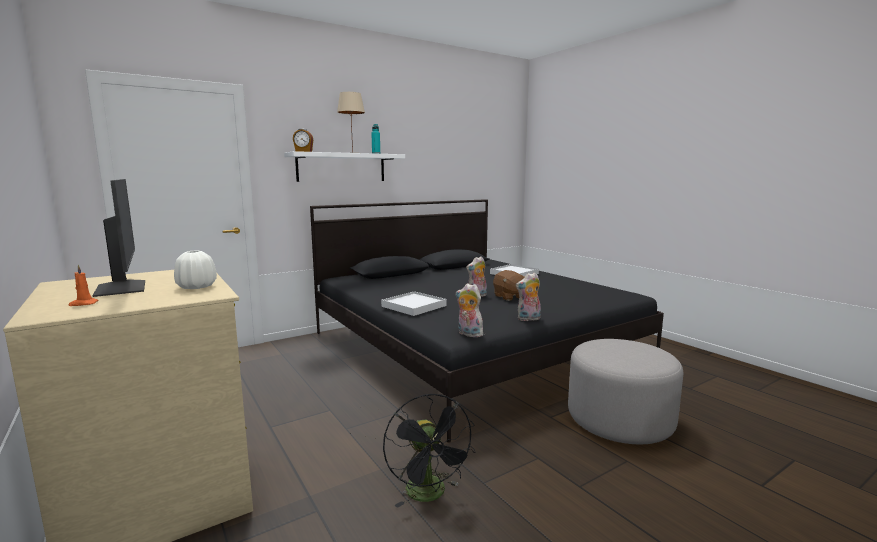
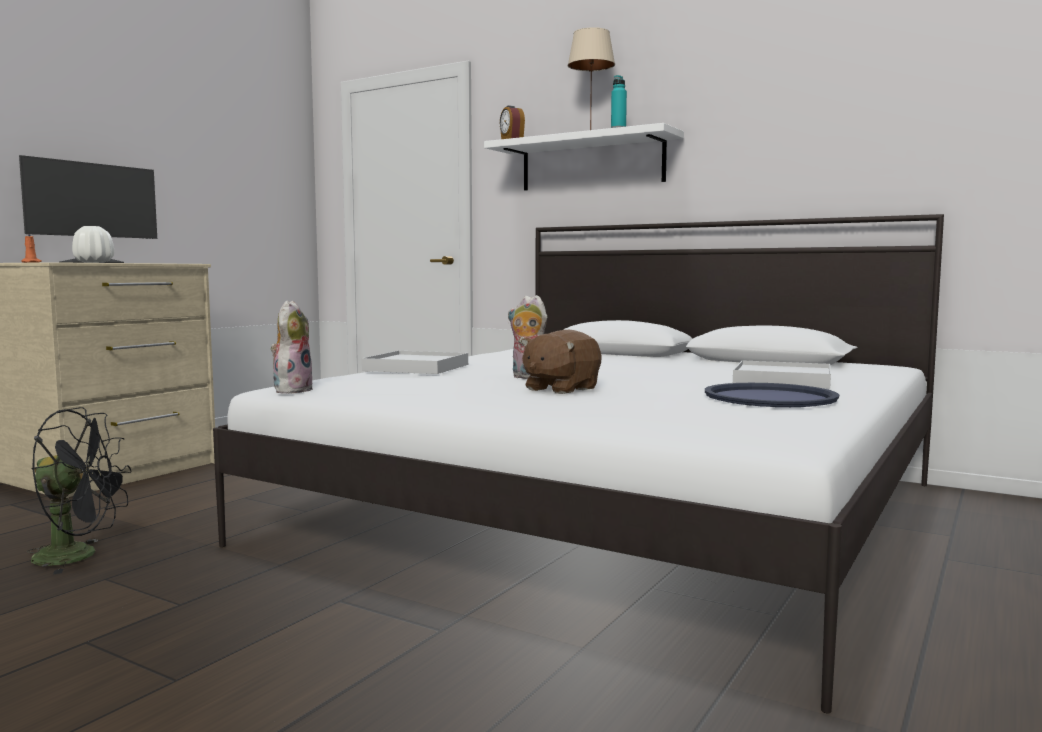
camera: 65 degrees right, 5 degrees down
(430, 495) = (79, 556): black fan -> black fan turned 135 degrees counterclockwise
(473, 346) = (617, 512): black bed -> white bed
(528, 319) = (404, 401): plush toy -> none
(553, 281) = (769, 397): none -> blue tray
(619, 420) = (361, 666): grey ottoman -> none

